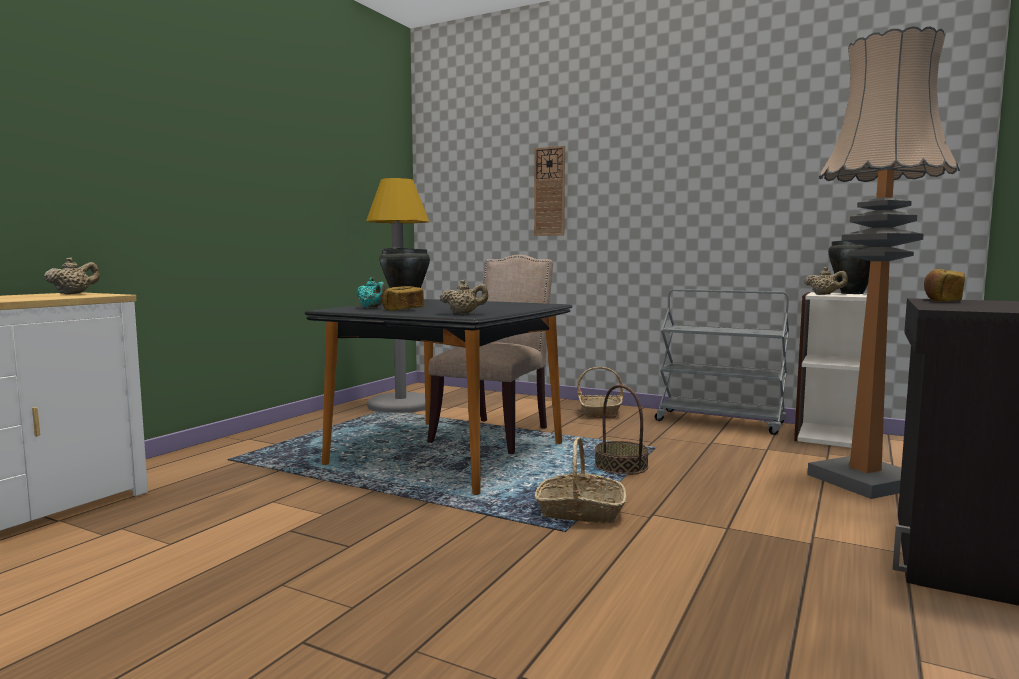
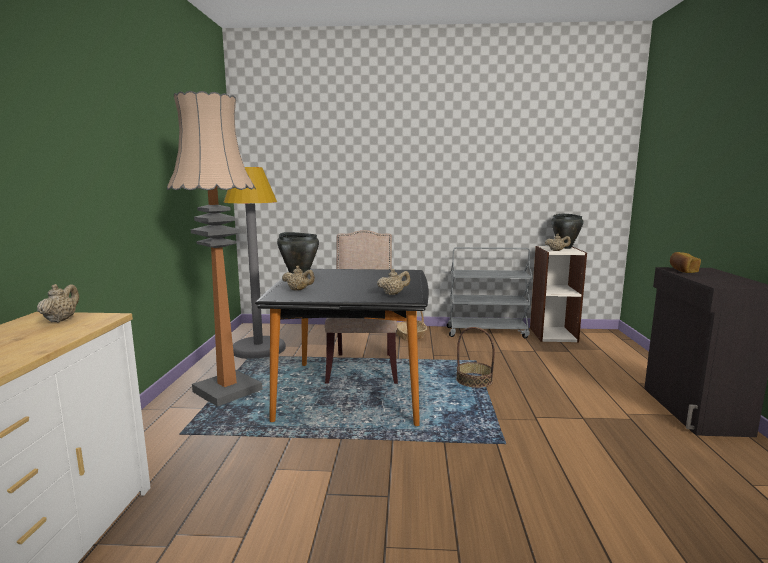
camera: 25 degrees left, 5 degrees up
(372, 307) = (299, 290): turquoise teapot -> beige teapot
(402, 310) = (332, 291): bread -> none
(549, 191) = (356, 174): wall clock -> none
(579, 512) = (495, 425): basket -> none
(864, 481) = (604, 366): floor lamp -> floor lamp (227, 391)

